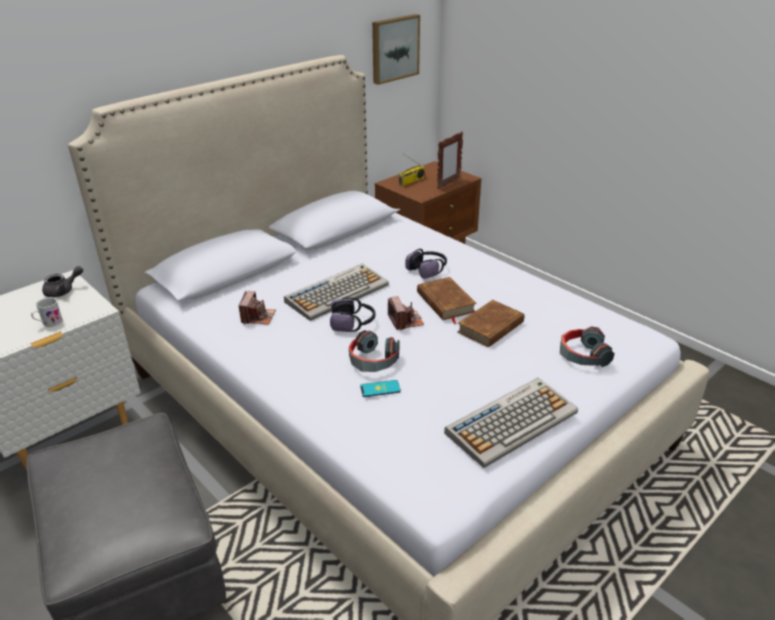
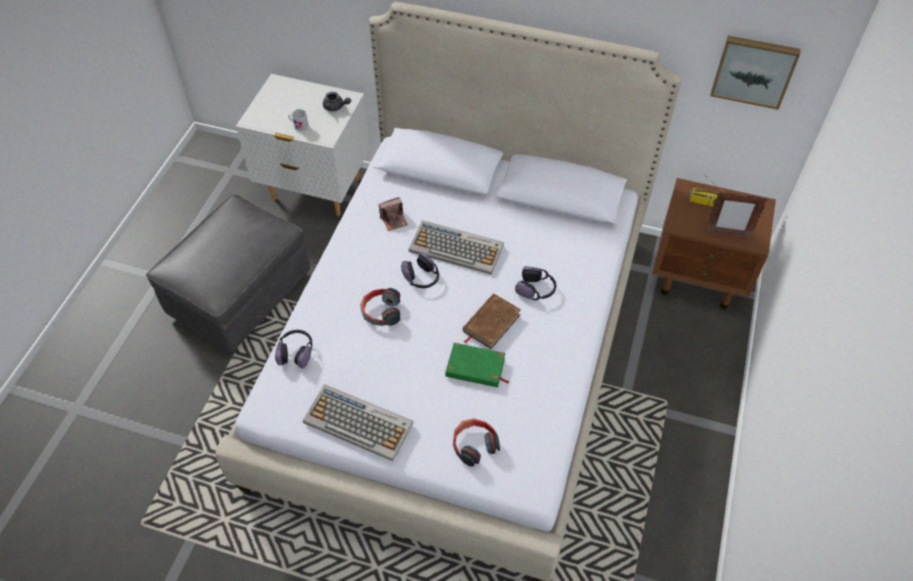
camera: 60 degrees right, 20 degrees up
(374, 442) = (296, 352): none -> headphones
(380, 389) = (351, 331): phone -> none
(405, 321) = (445, 308): camera -> none
(491, 327) = (475, 368): brown book -> green book

